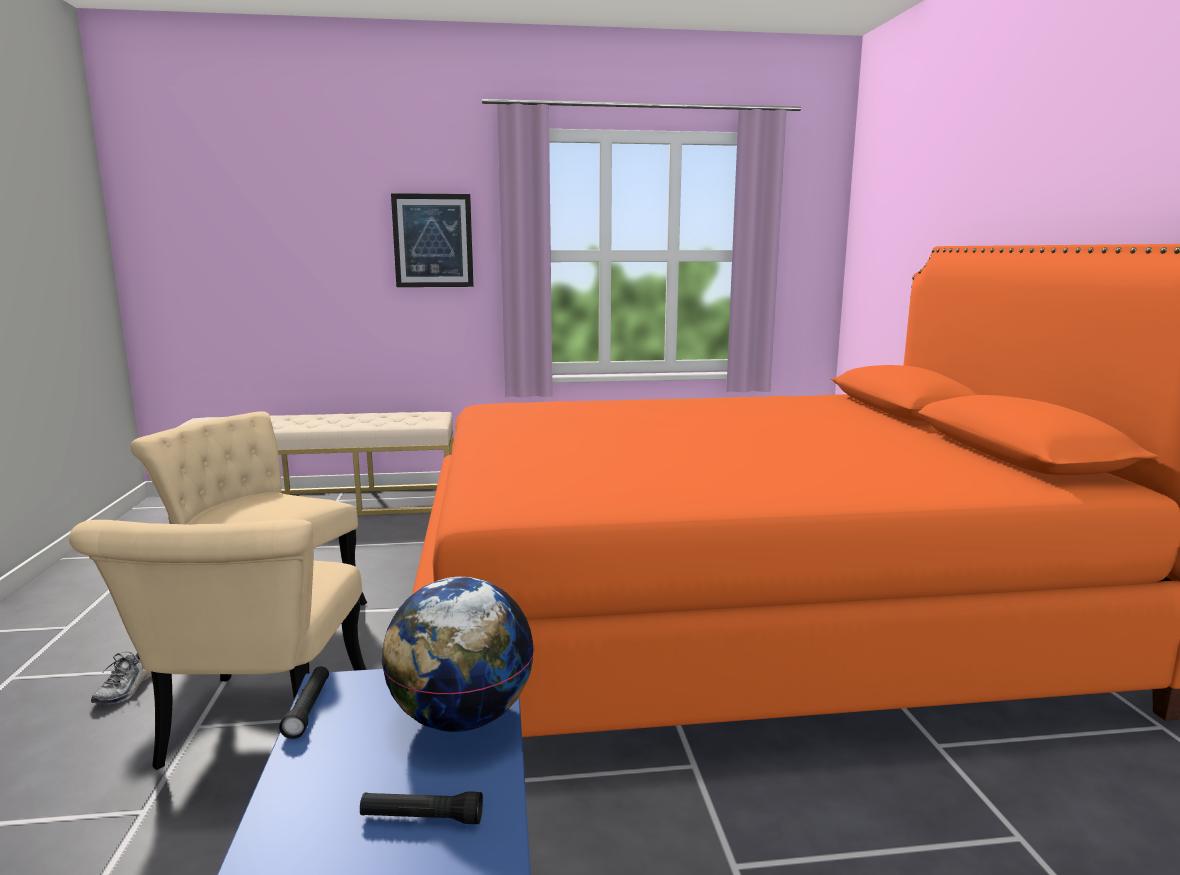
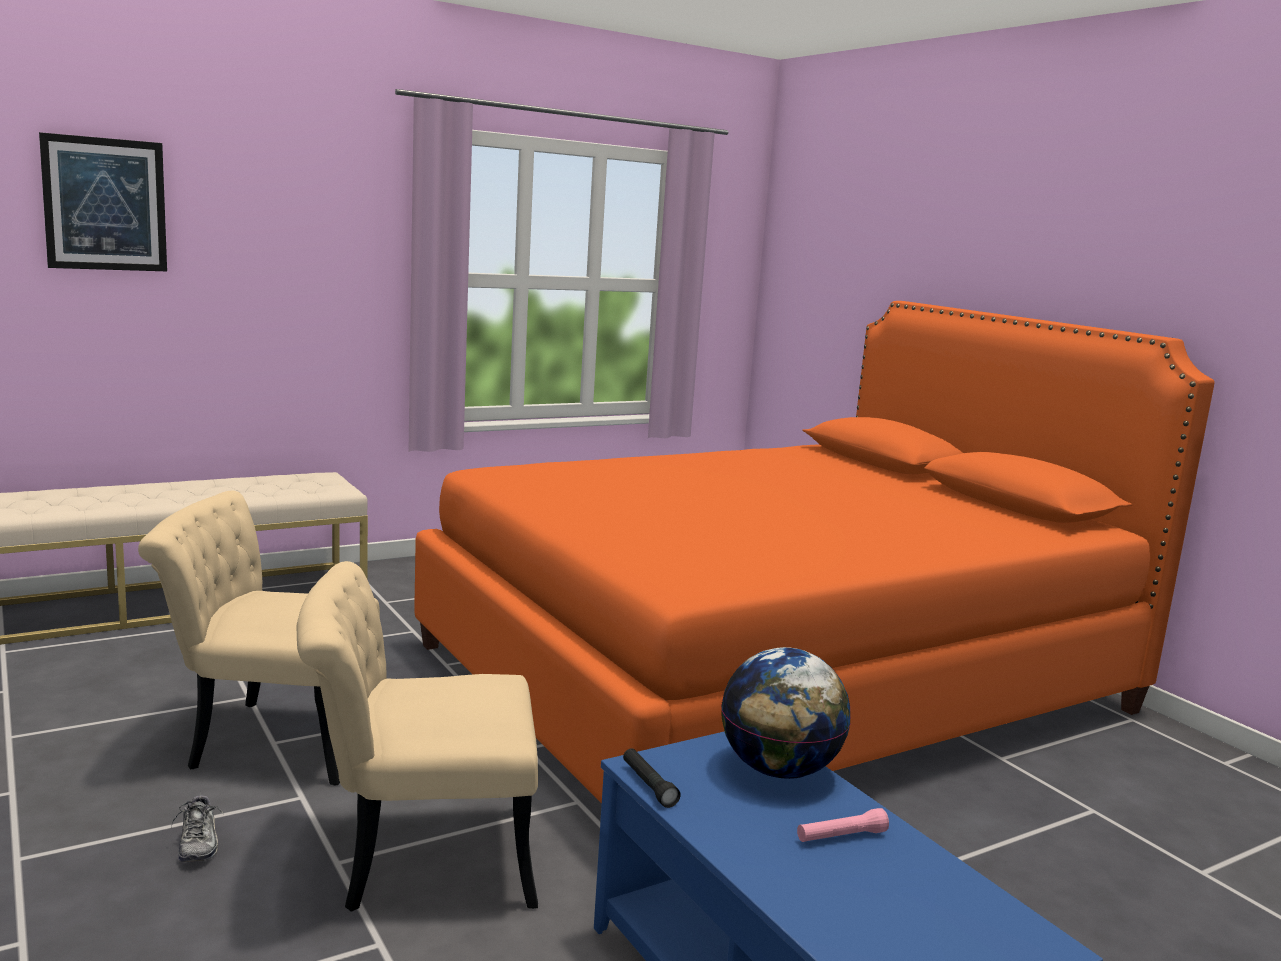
camera: 25 degrees left, 0 degrees up
(258, 734) = (417, 857): beige chair -> beige chair turned 105 degrees clockwise
(422, 818) = (841, 836): black flashlight -> pink flashlight
(433, 241) = (320, 256): picture -> picture (105, 204)

